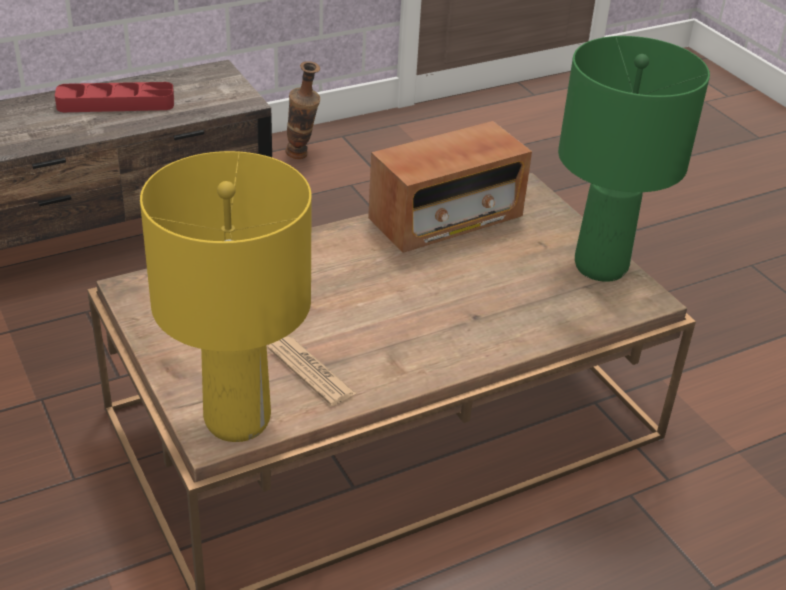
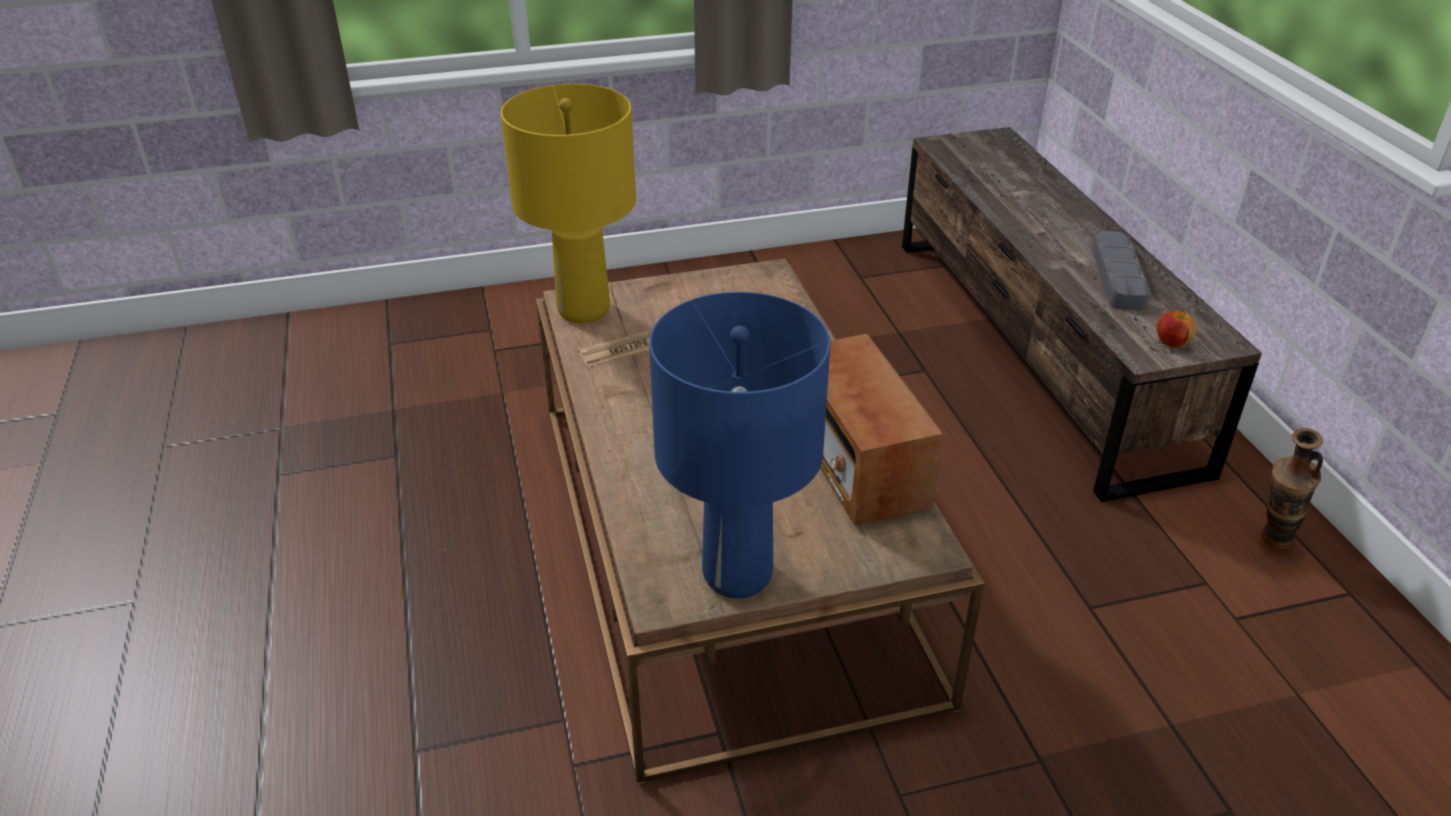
camera: 105 degrees right, 0 degrees up
(116, 103) = (1117, 276): red tray -> grey tray
(223, 89) = (1172, 343): none -> apple
(599, 266) = (738, 573): green table lamp -> blue table lamp

